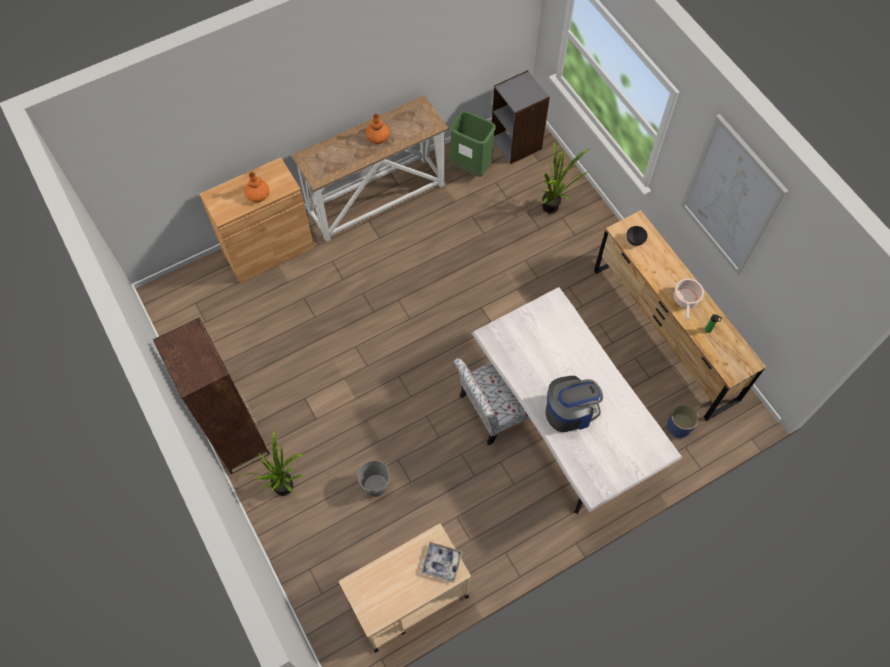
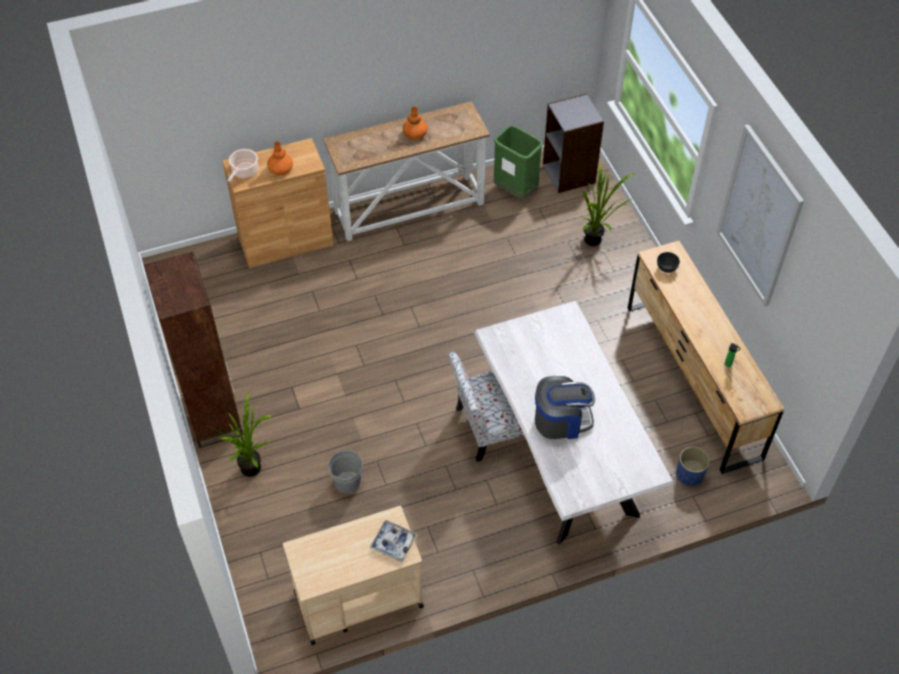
camera: 10 degrees right, 10 degrees down
(685, 300) = (709, 332): cooking pot -> cooking pot (244, 171)

